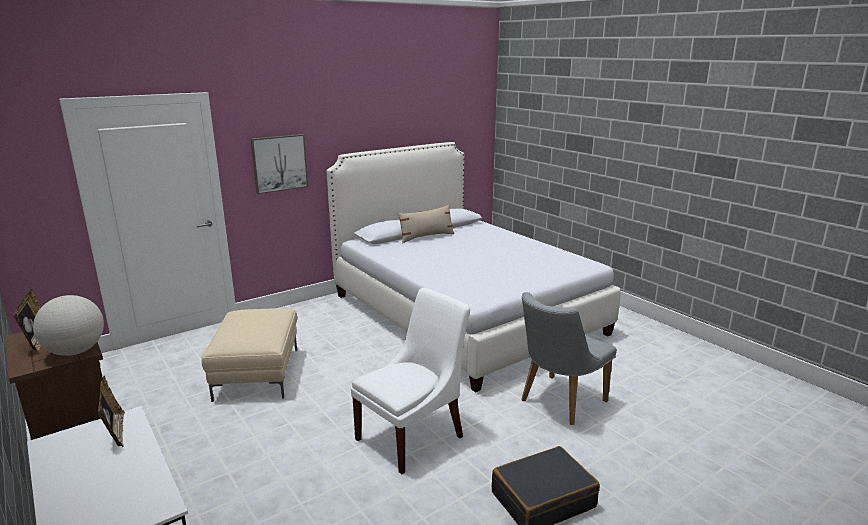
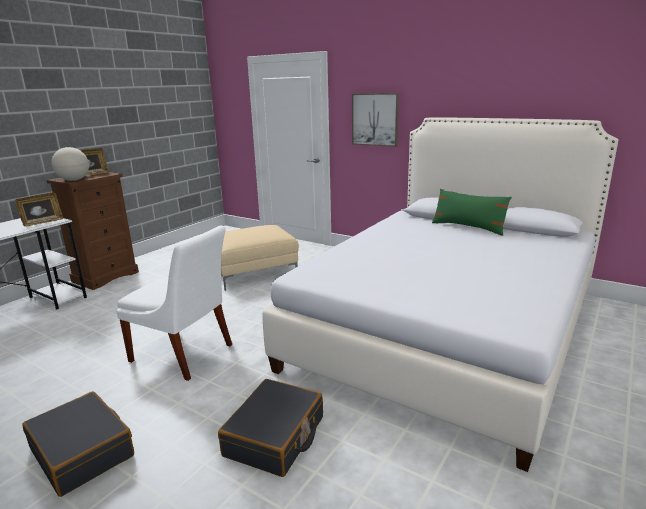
camera: 70 degrees right, 0 degrees up
(426, 237) = (468, 227): beige pillow -> green pillow
(557, 403) = (275, 437): grey chair -> black suitcase

